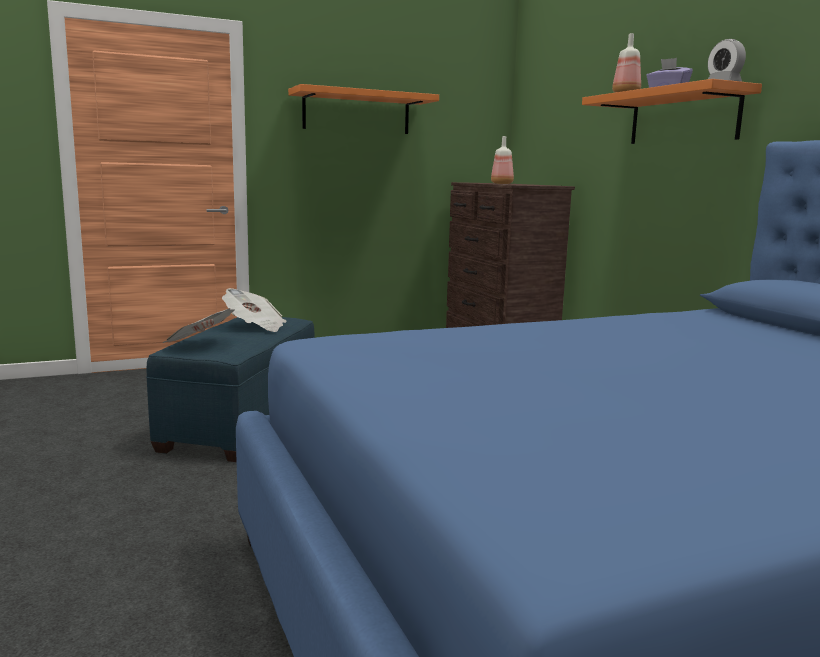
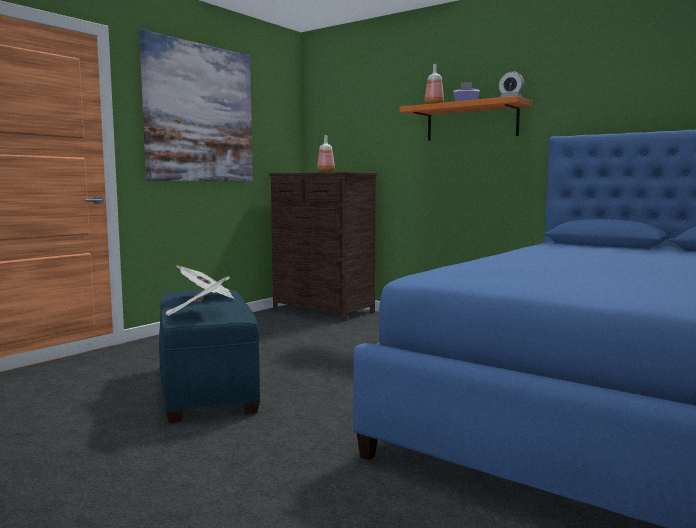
camera: 30 degrees left, 5 degrees down
(356, 112) = (200, 113): orange shelf -> picture

